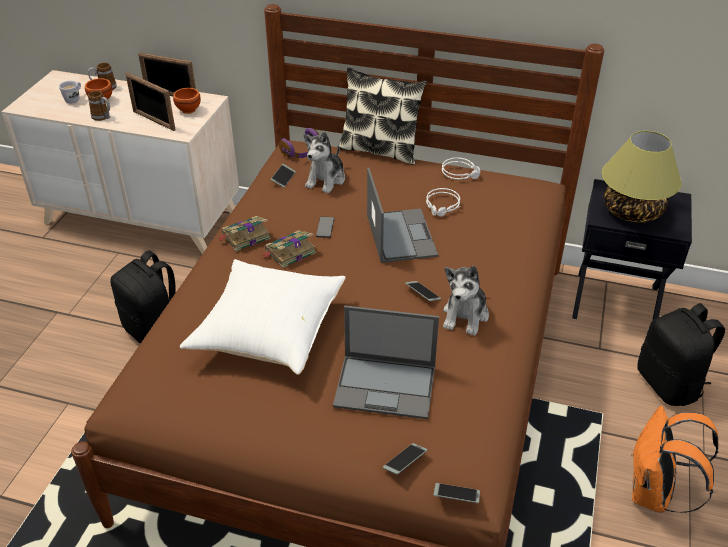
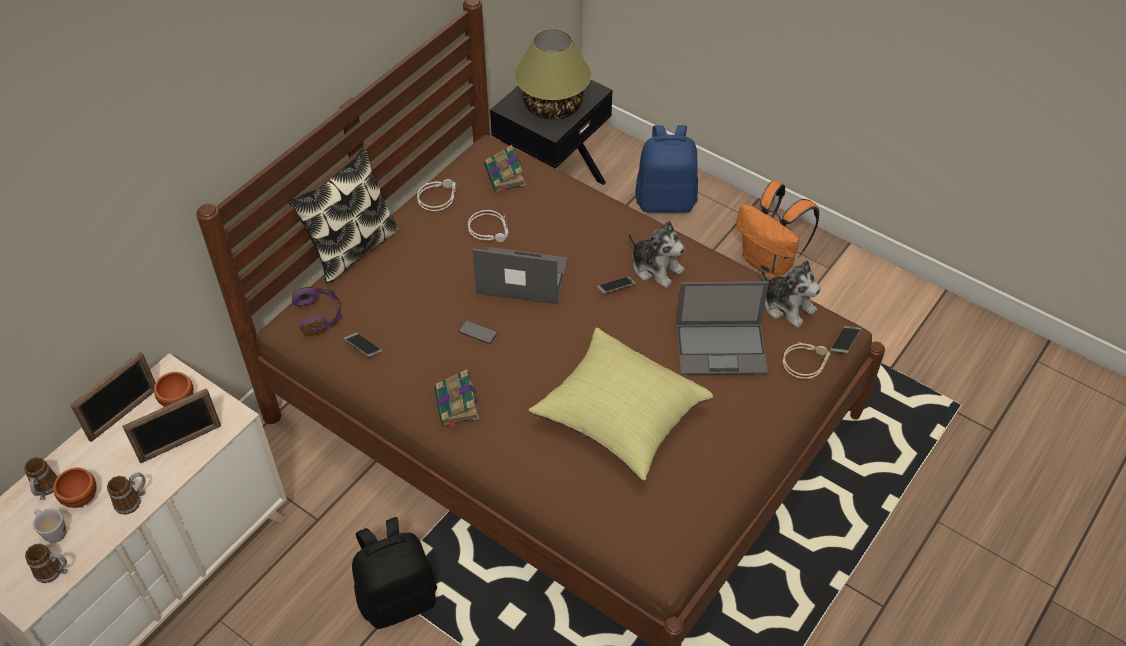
camera: 70 degrees left, 10 degrees up
(44, 108) = (54, 572): none -> mug
(268, 331) = (618, 417): white pillow -> yellow pillow
(289, 252) = (505, 372): book -> book (505, 176)
(326, 180) = (389, 310): plush toy -> plush toy (787, 306)
(386, 386) = (722, 348): laptop -> laptop turned 60 degrees clockwise
(405, 461) = (805, 362): phone -> beige headphones
(669, 384) = (666, 200): black backpack -> blue backpack

